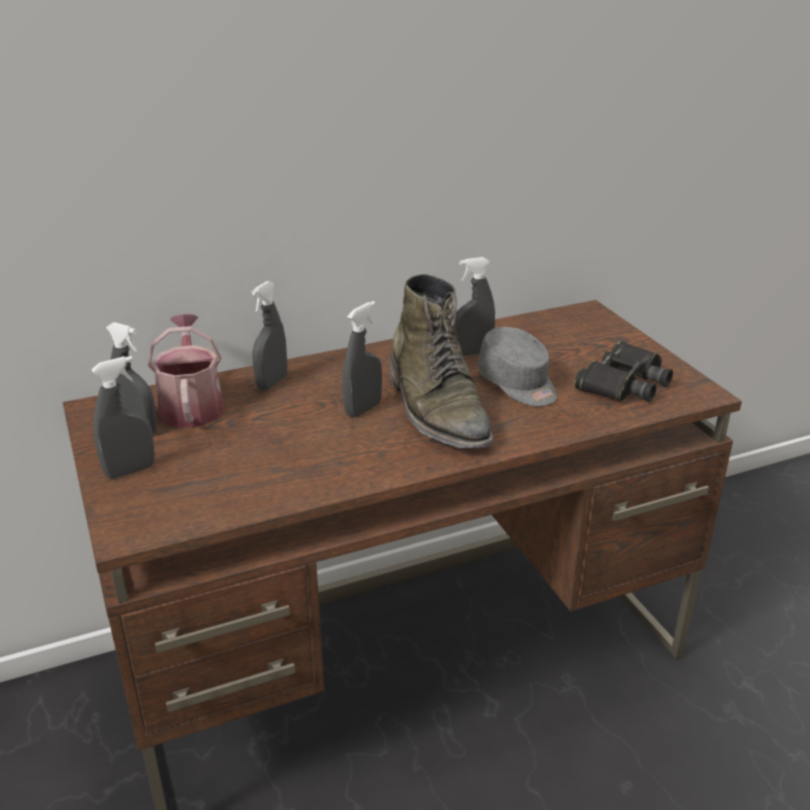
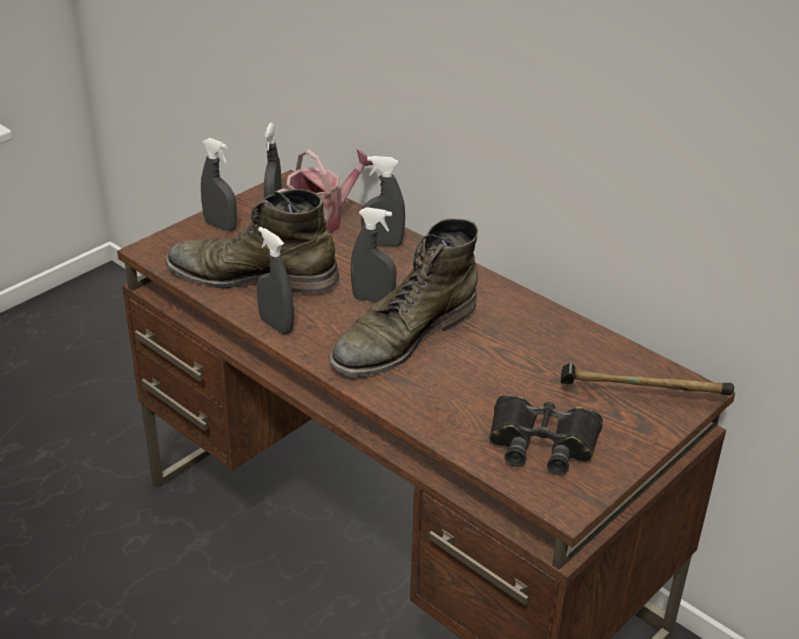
camera: 65 degrees right, 5 degrees up
(256, 470) = (252, 275): none -> green boot
(472, 353) = (524, 333): grey spray bottle -> grey spray bottle (276, 325)
(518, 384) = (484, 374): grey cap -> none
(583, 332) = (637, 396): none -> hammer

